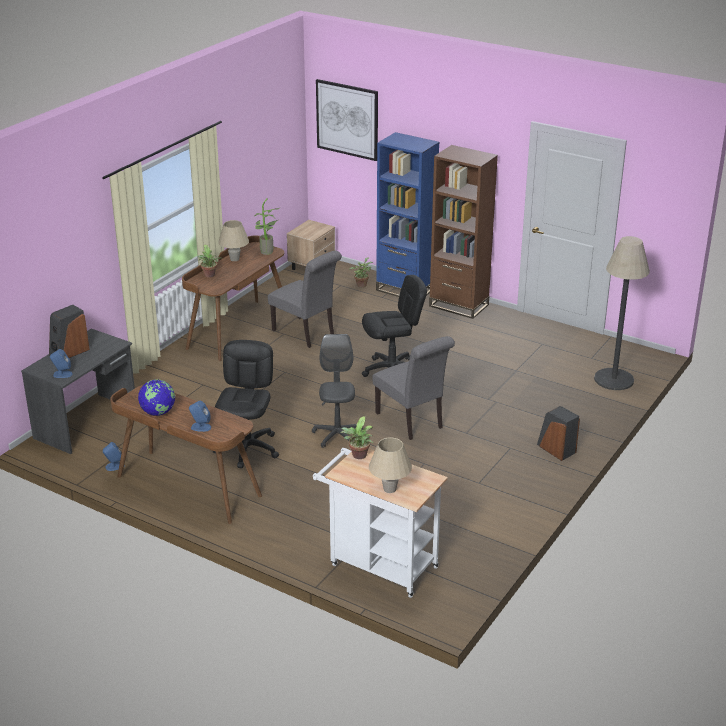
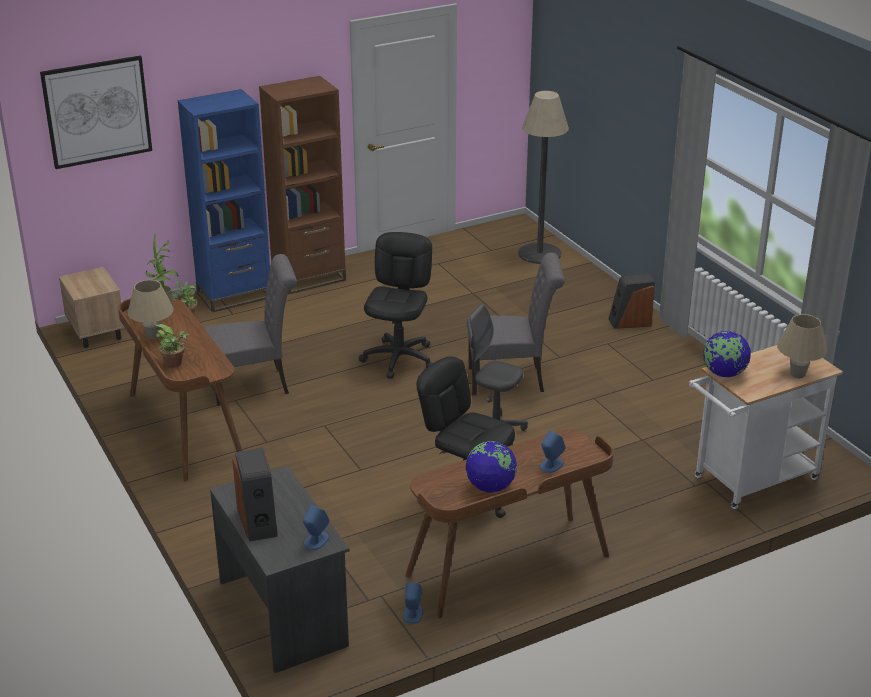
camera: 60 degrees left, 0 degrees up
(358, 456) = (724, 374): potted plant -> globe

